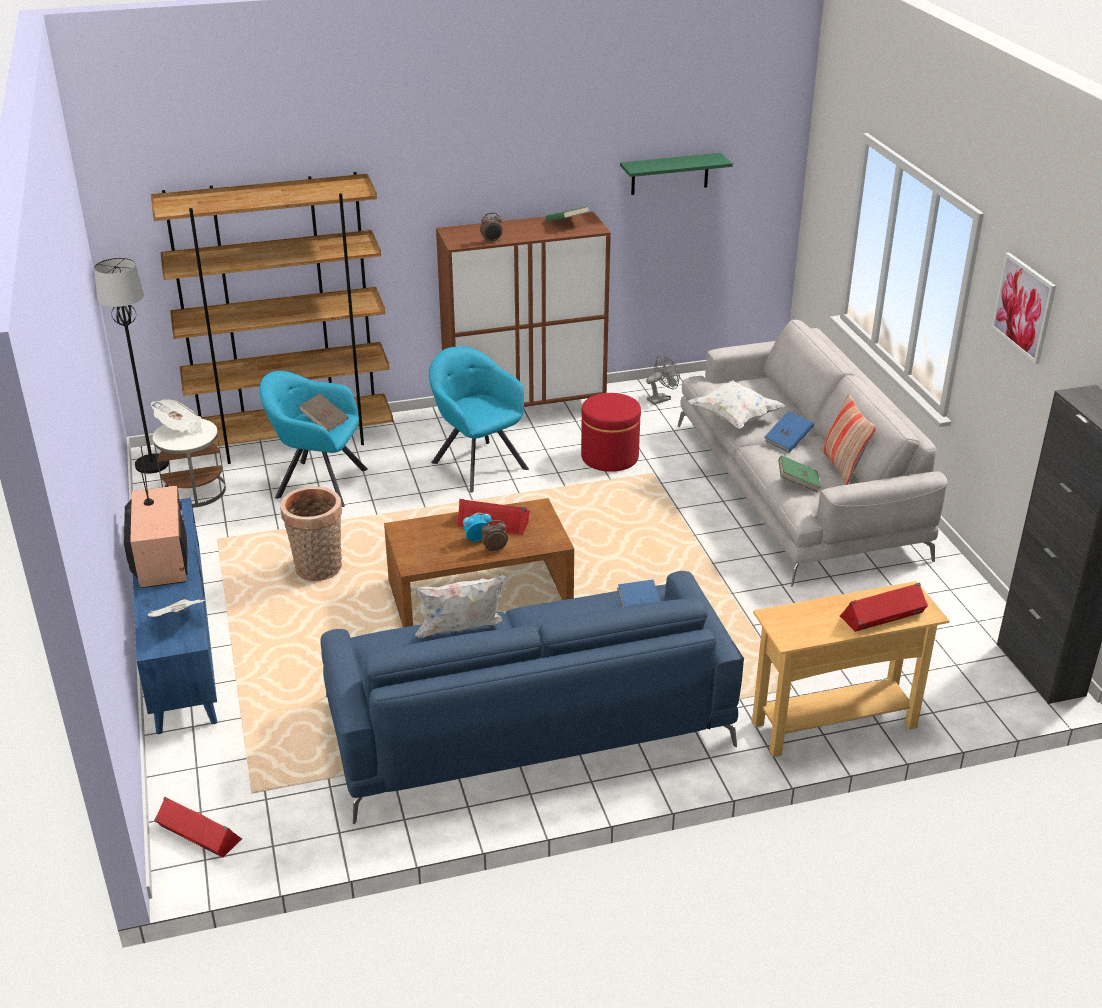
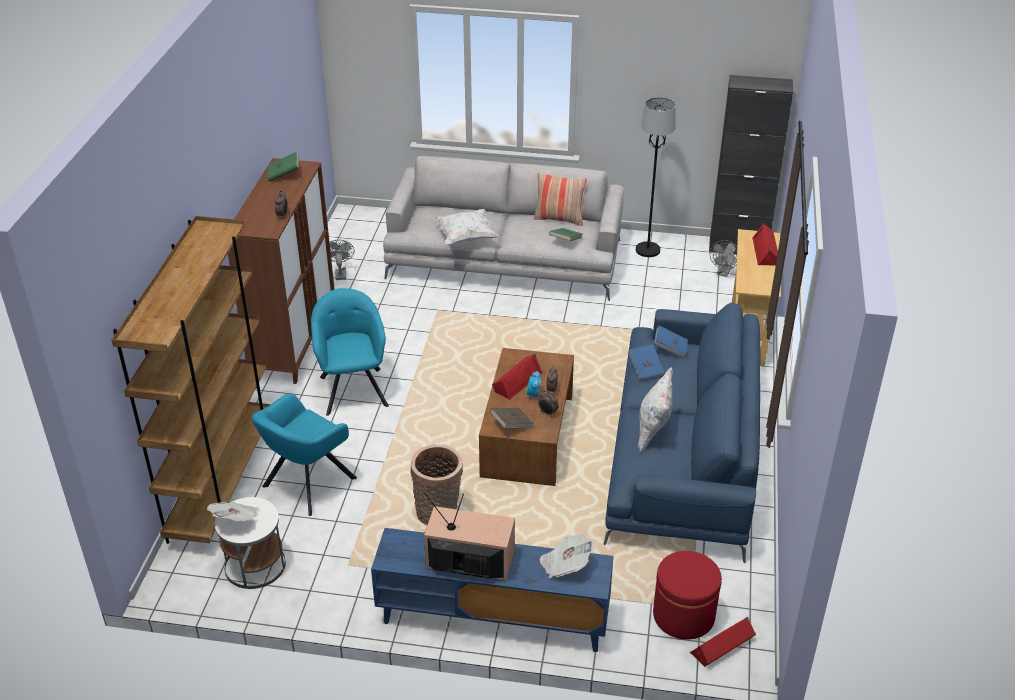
camera: 65 degrees left, 5 degrees up
(152, 465) = (182, 587): black floor lamp -> black floor lamp (648, 250)
(324, 421) = (306, 428): brown book -> brown book (511, 425)
(450, 557) = (547, 413): none -> alarm clock
(477, 464) = (353, 389): turquoise armchair -> turquoise armchair turned 90 degrees clockwise
(609, 457) = (399, 322): red ottoman -> red ottoman (683, 616)
(670, 174) = (287, 102): green shelf -> none
(788, 441) = (513, 227): blue book -> blue book (646, 369)
(959, 669) = (723, 273): none -> grey fan
(1024, 307) = (643, 57): picture -> none

